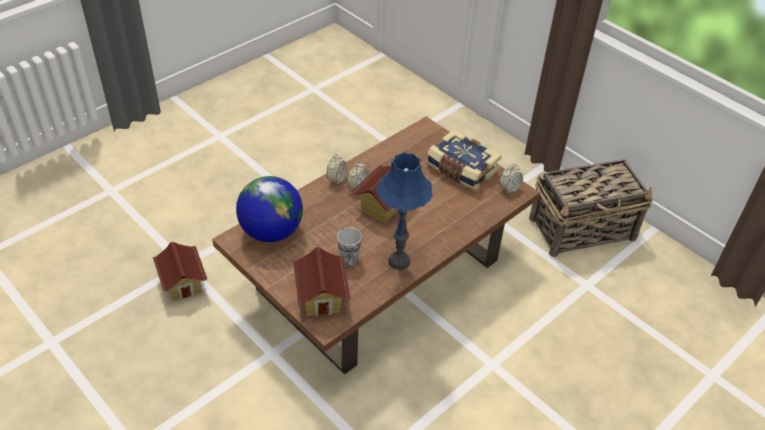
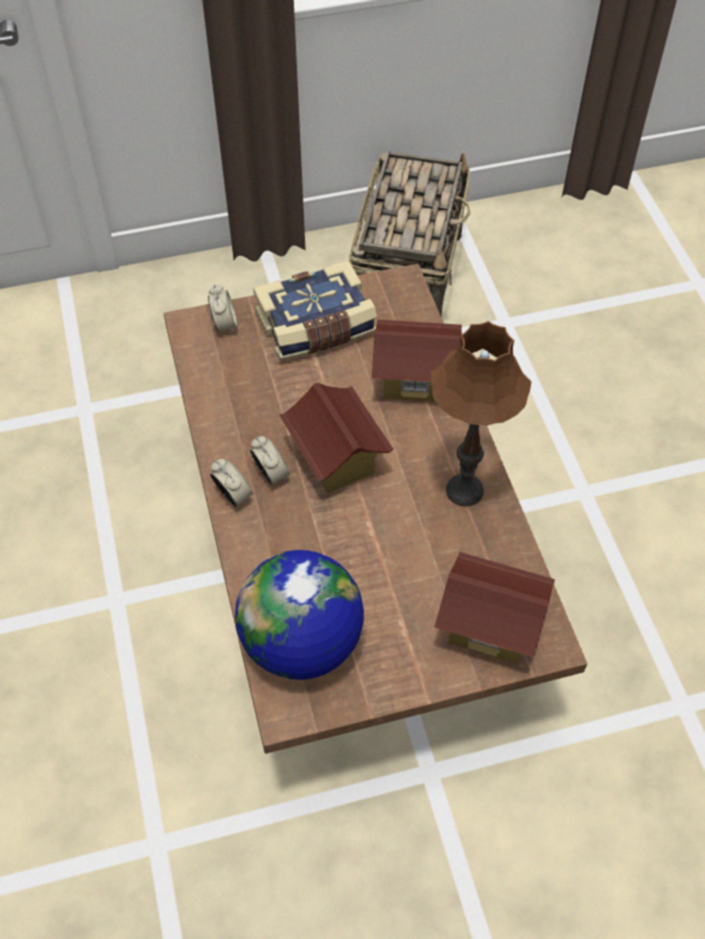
camera: 60 degrees left, 10 degrees up
(183, 284) = (204, 862): toy house -> toy house (415, 380)
(349, 259) = (424, 554): cup -> none
(399, 261) = (465, 490): blue table lamp -> brown table lamp
(509, 188) = (391, 292): alarm clock -> alarm clock (224, 325)

